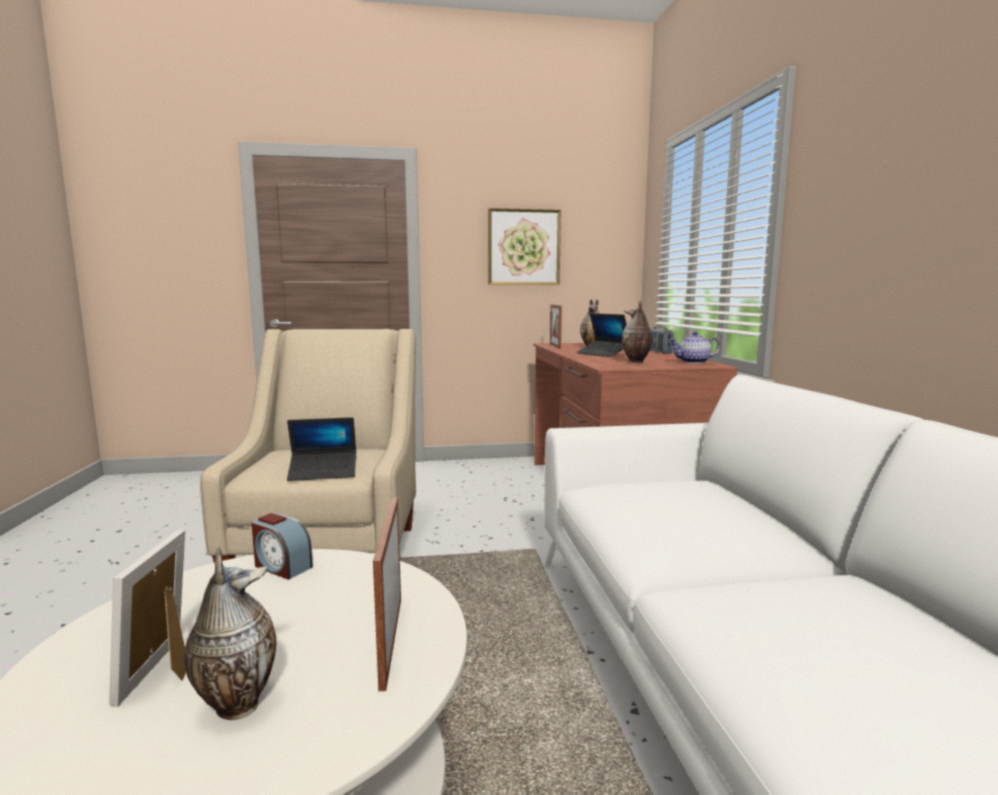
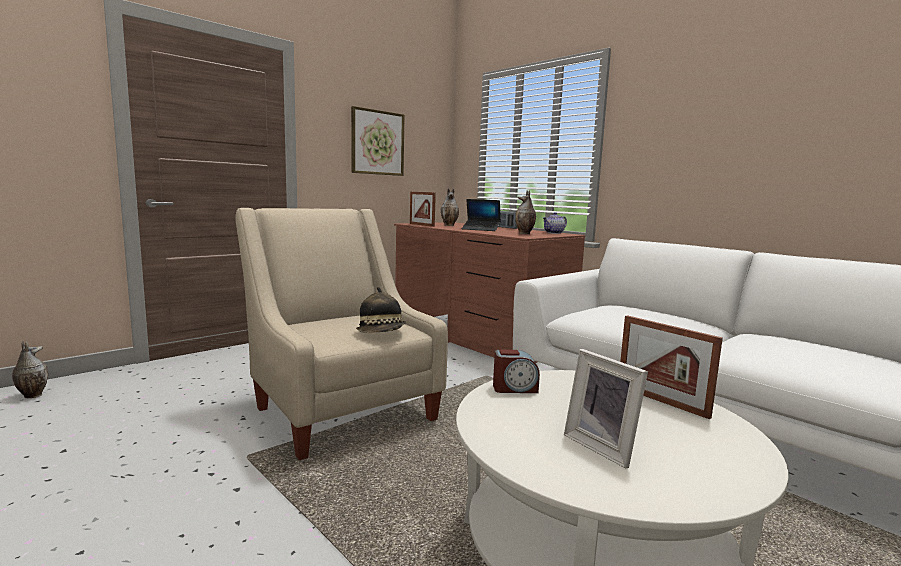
camera: 35 degrees left, 0 degrees up
(235, 704) = (673, 445): vase -> vase (32, 395)
(323, 472) = (382, 333): laptop -> hat

